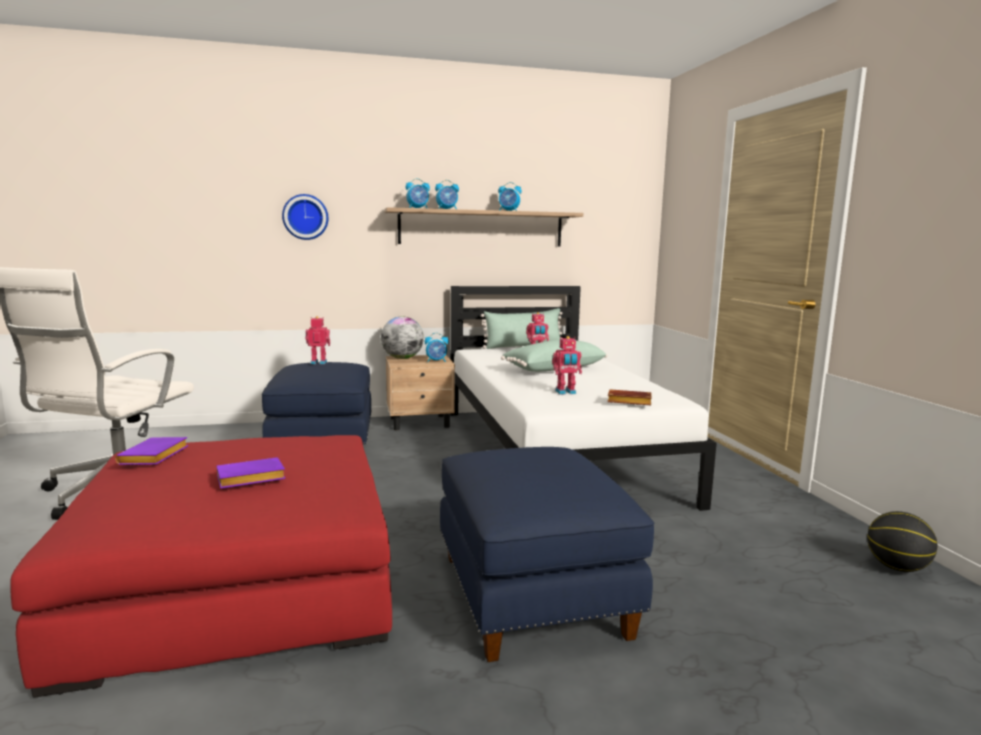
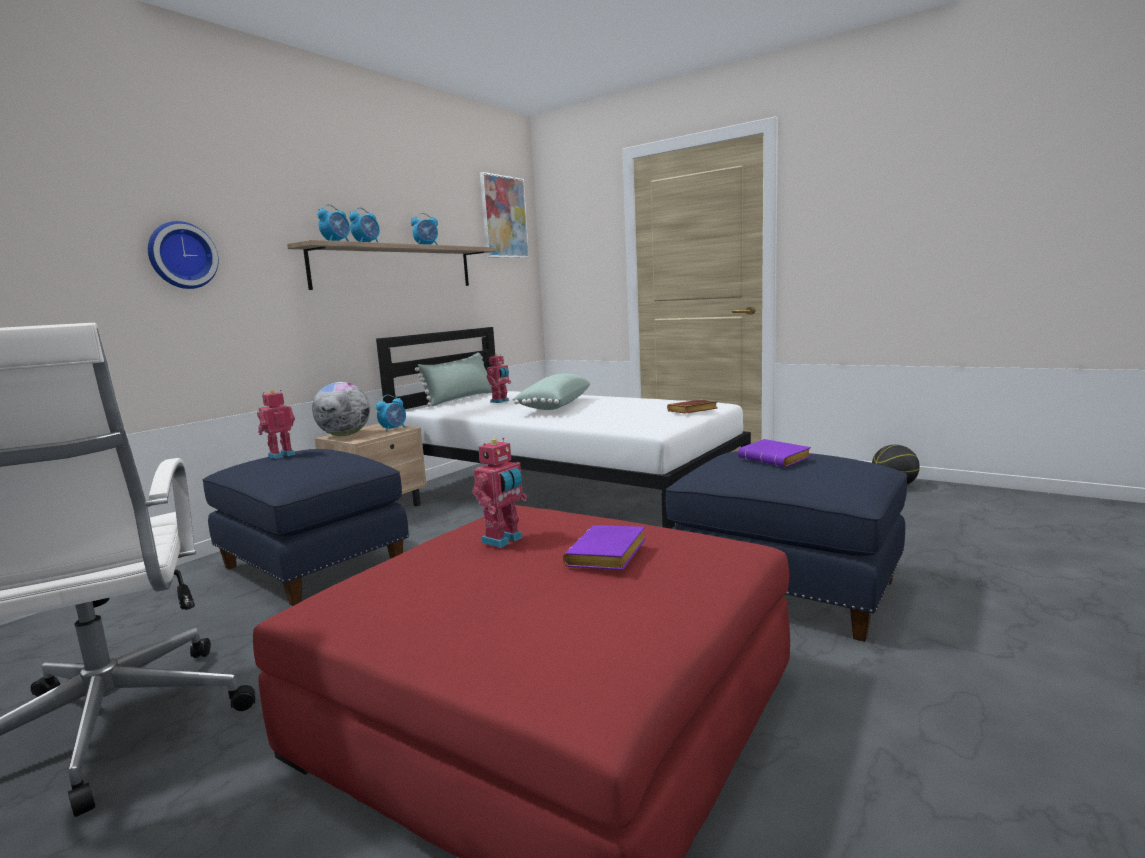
camera: 40 degrees left, 0 degrees up
(154, 457) = (419, 587): purple book -> purple book (776, 459)
(566, 392) = (626, 417): toy robot -> toy robot (504, 540)
(616, 182) = (504, 217): none -> picture

